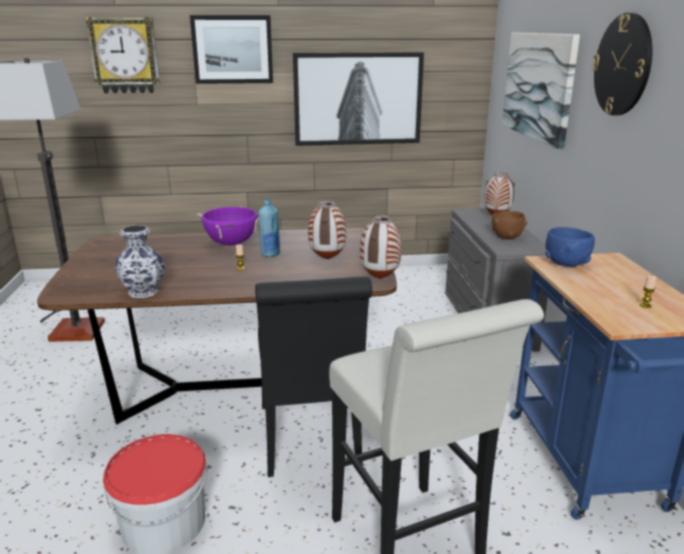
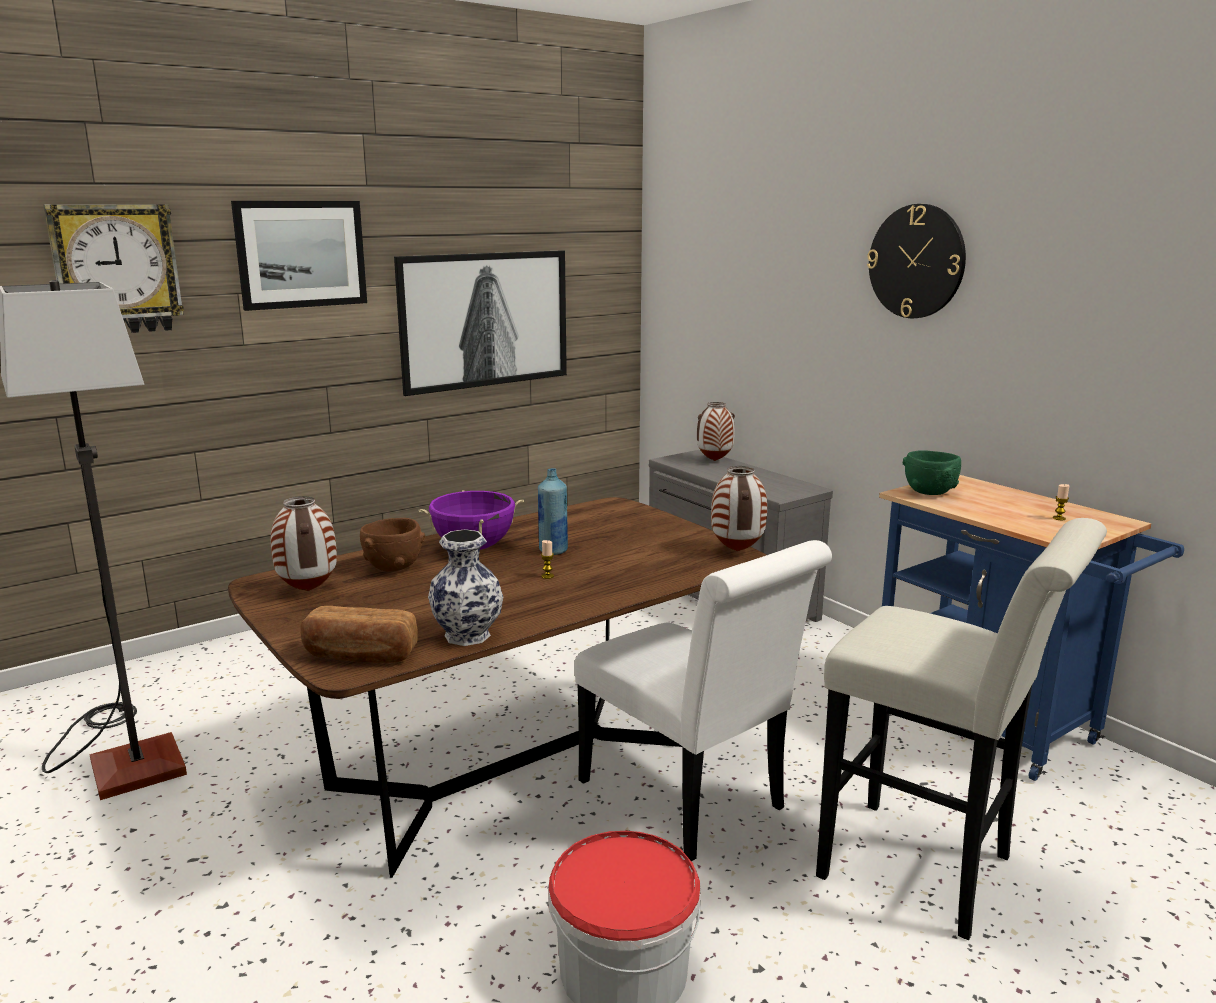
camera: 30 degrees left, 5 degrees down
(79, 289) = (360, 655): none -> bread
(310, 441) = (690, 801): black chair -> white chair
(327, 259) = (636, 542): vase -> vase (307, 591)
(507, 237) = (761, 482): brown bowl -> brown bowl (393, 567)
(538, 86) = (754, 289): picture -> none
(566, 264) = (930, 493): blue bowl -> green bowl

